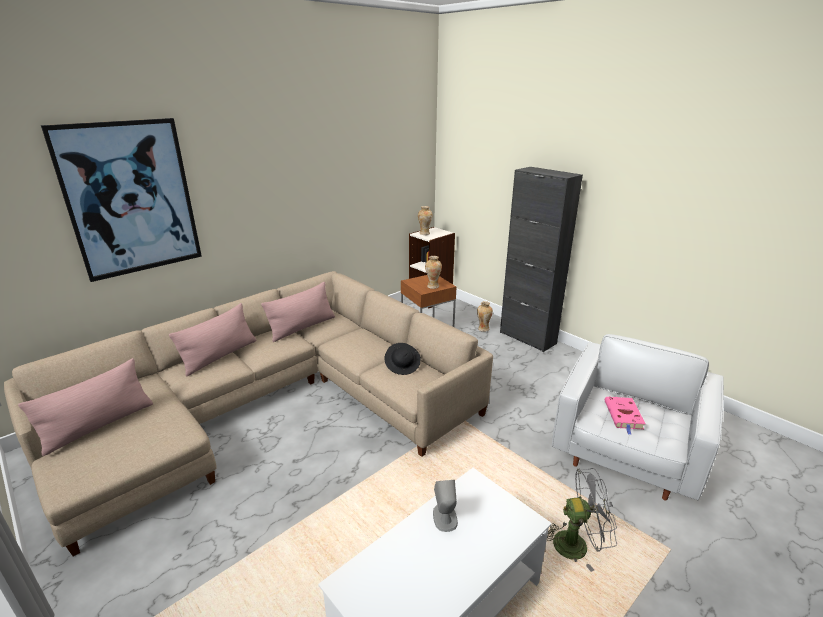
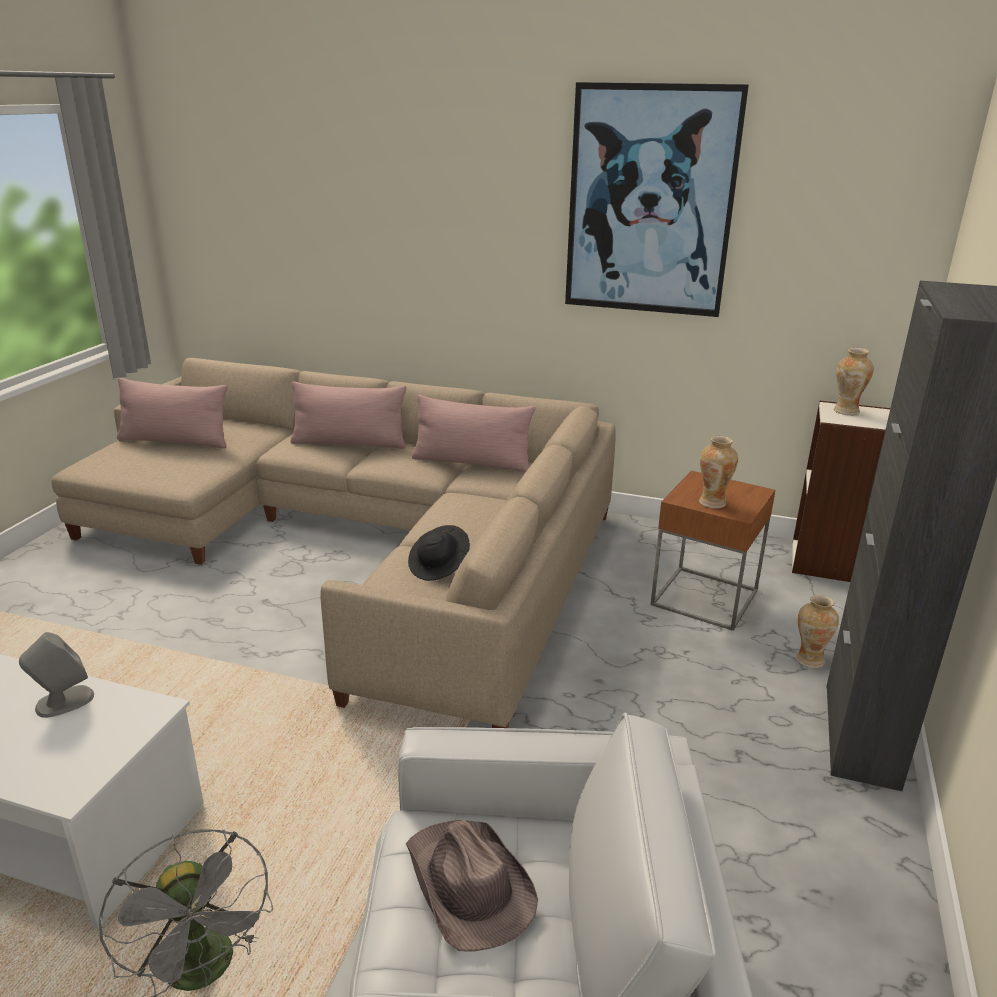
camera: 60 degrees right, 0 degrees up
(131, 199) = (334, 203): picture -> picture (650, 202)
(624, 416) = (468, 885): pink book -> brown hat

